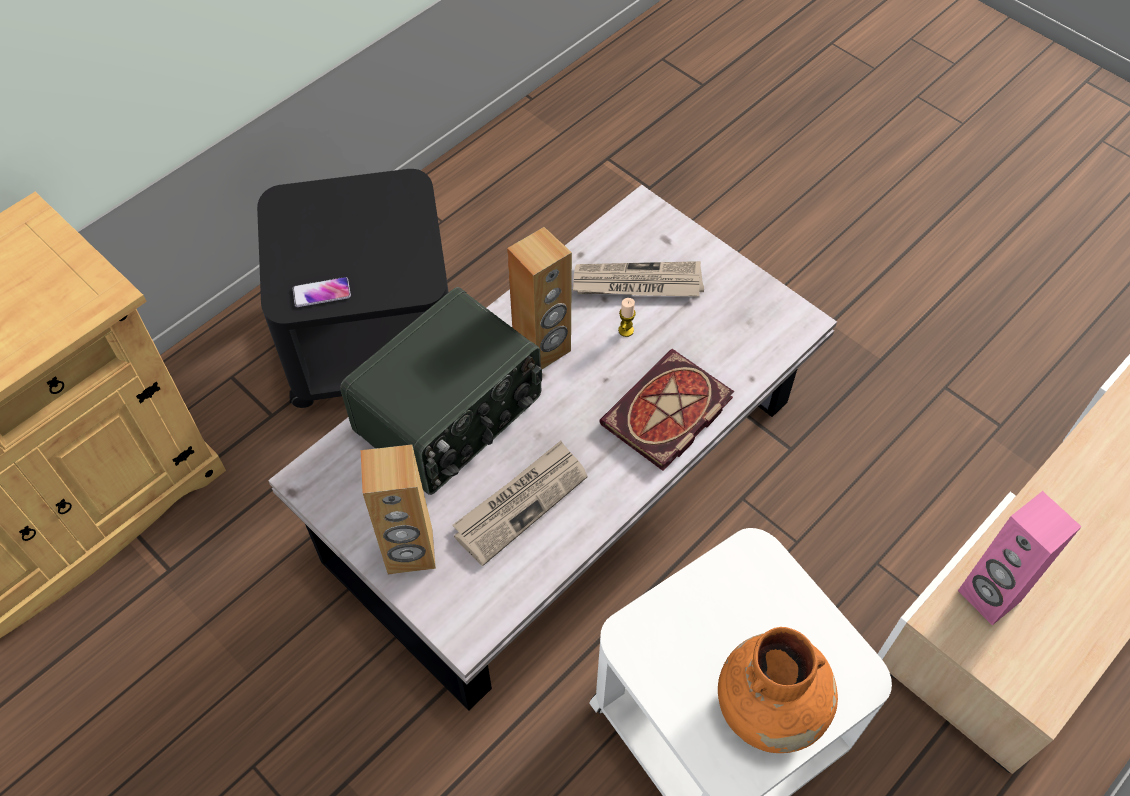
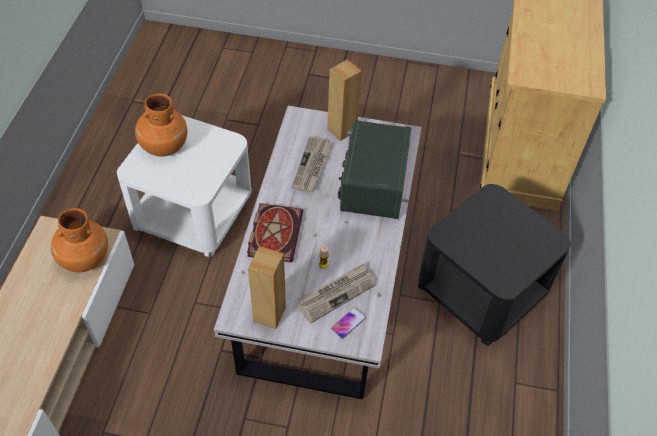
camera: 145 degrees right, 5 degrees down
(321, 293) = (483, 206): phone -> phone (348, 323)
(542, 349) = (356, 233): brown speaker -> brown speaker (269, 314)
(988, 596) = (84, 258): pink speaker -> orange vase

